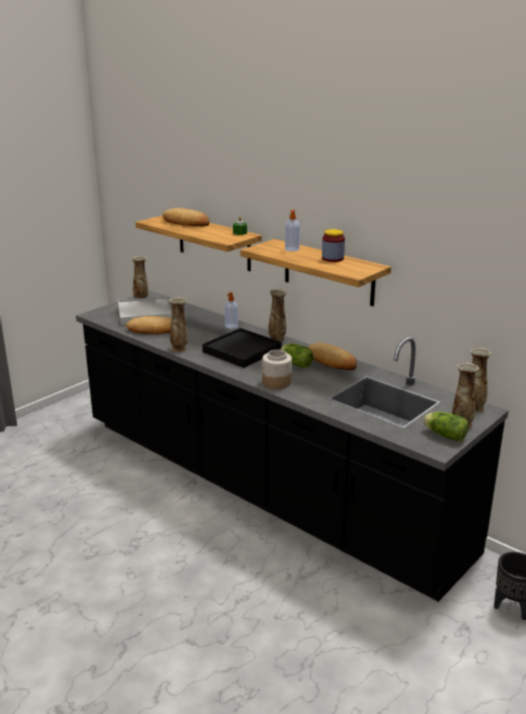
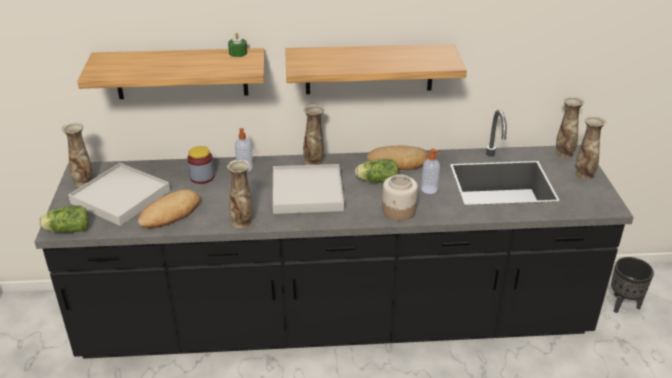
camera: 45 degrees left, 10 degrees up
(186, 222) = (144, 59): bread -> none
(242, 351) = (307, 192): black tray -> white tray
(292, 249) = (334, 55): soap dispenser -> soap dispenser (430, 189)
(332, 259) = (393, 53): jar -> jar (202, 177)
(443, 435) = (591, 191): lettuce -> lettuce (66, 230)

